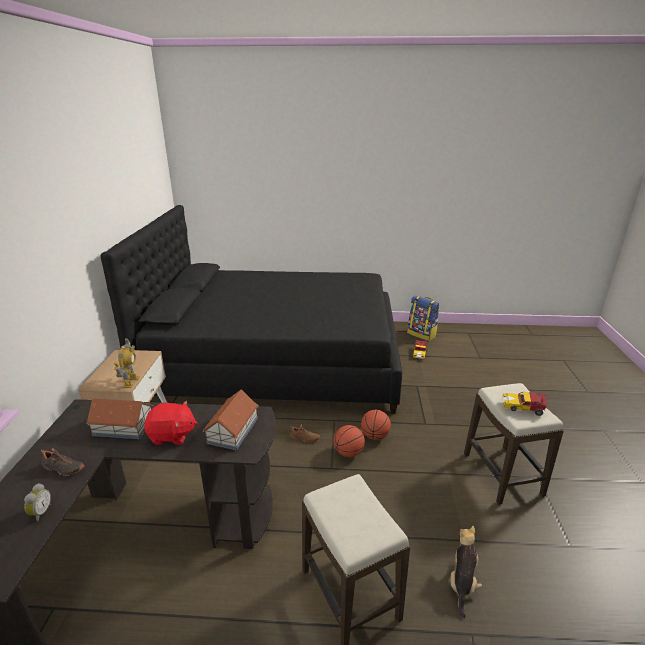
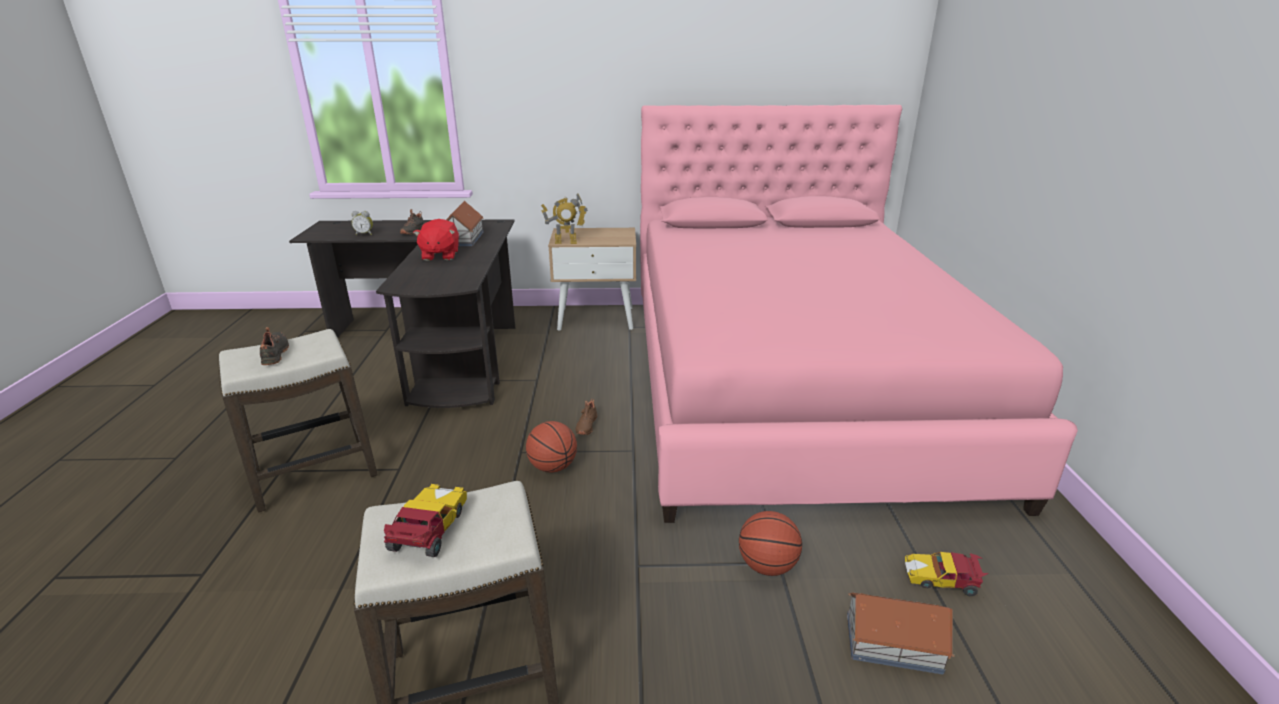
camera: 85 degrees right, 0 degrees up
(232, 431) = (436, 276): toy house -> toy house (892, 642)
(276, 360) = (790, 384): black bed -> pink bed
(354, 517) = (276, 353): none -> black shoe
(375, 436) = (594, 495): basketball -> basketball (767, 566)
(422, 334) = (1069, 595): backpack -> none
(462, 582) = (274, 576): plush toy -> none

